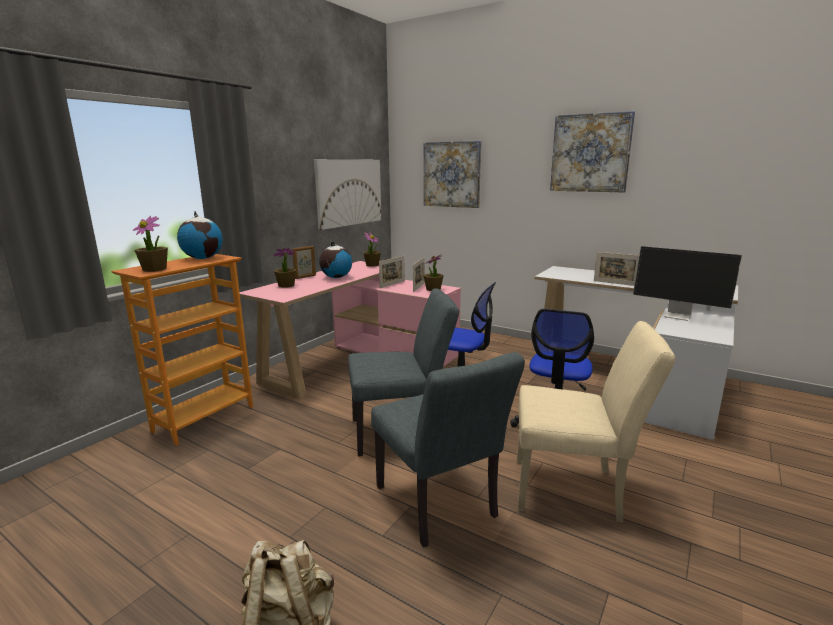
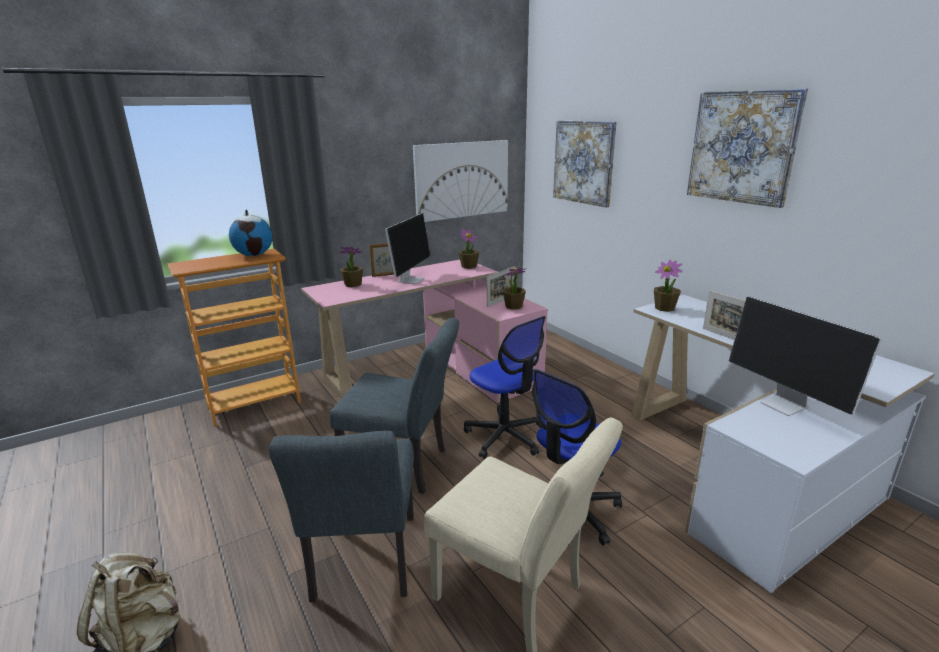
camera: 25 degrees right, 5 degrees up
(155, 269) = (197, 266): potted plant -> potted plant (664, 308)
(336, 277) = (411, 280): globe -> monitor
(392, 284) = (478, 293): picture frame -> none

